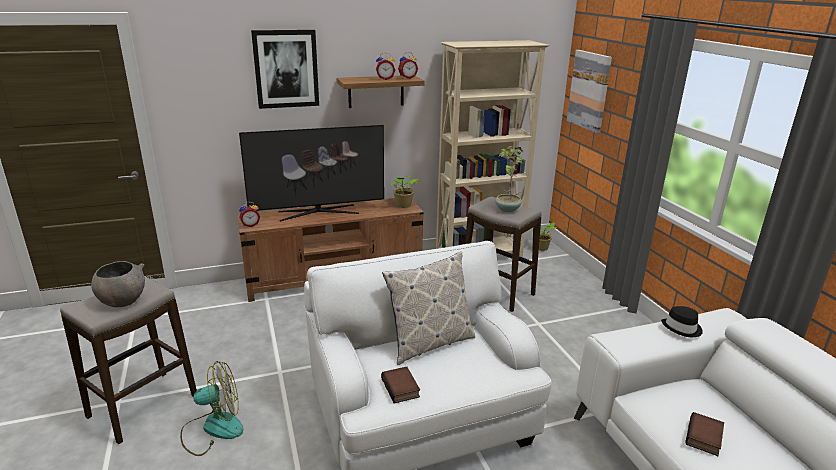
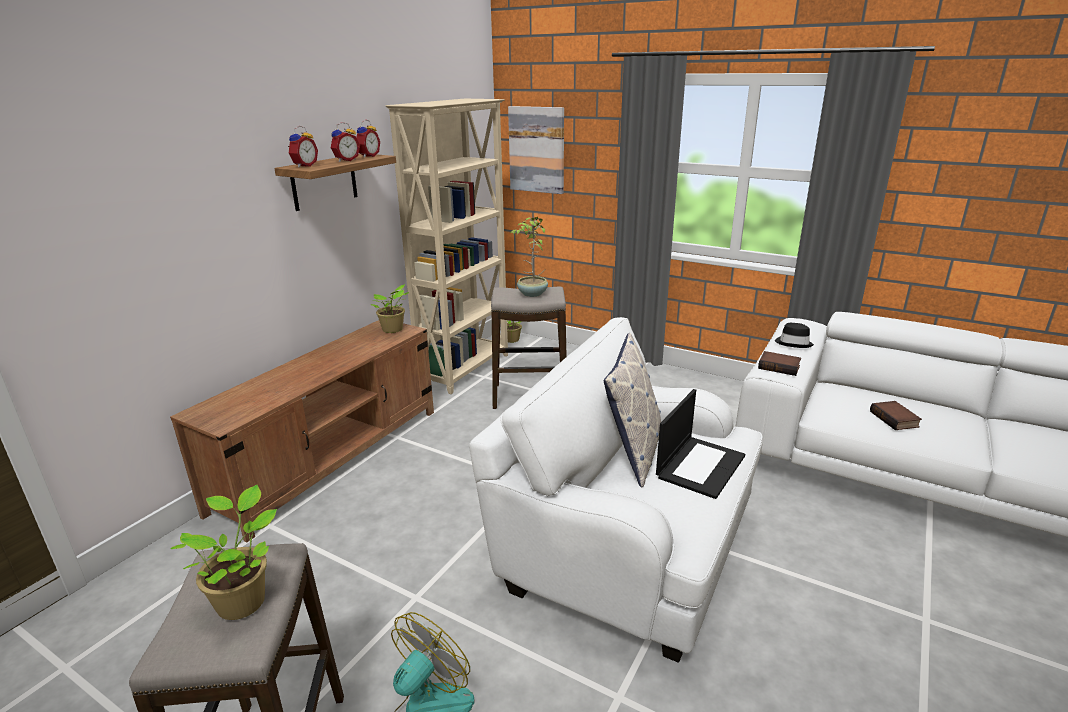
camera: 40 degrees left, 0 degrees up
(122, 301) = (243, 600): grey bowl -> potted plant
(250, 225) = (221, 421): alarm clock -> alarm clock (304, 166)
(286, 69) = (203, 161): picture -> none
(318, 212) = (297, 372): television -> none
(401, 388) = (682, 506): book -> book (779, 367)
(456, 374) = (700, 466): none -> laptop

